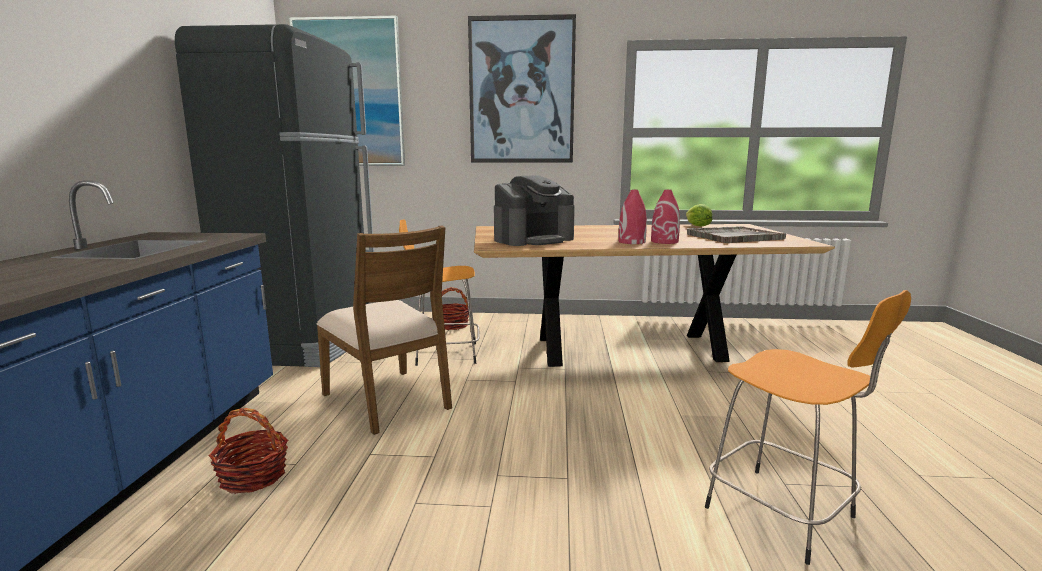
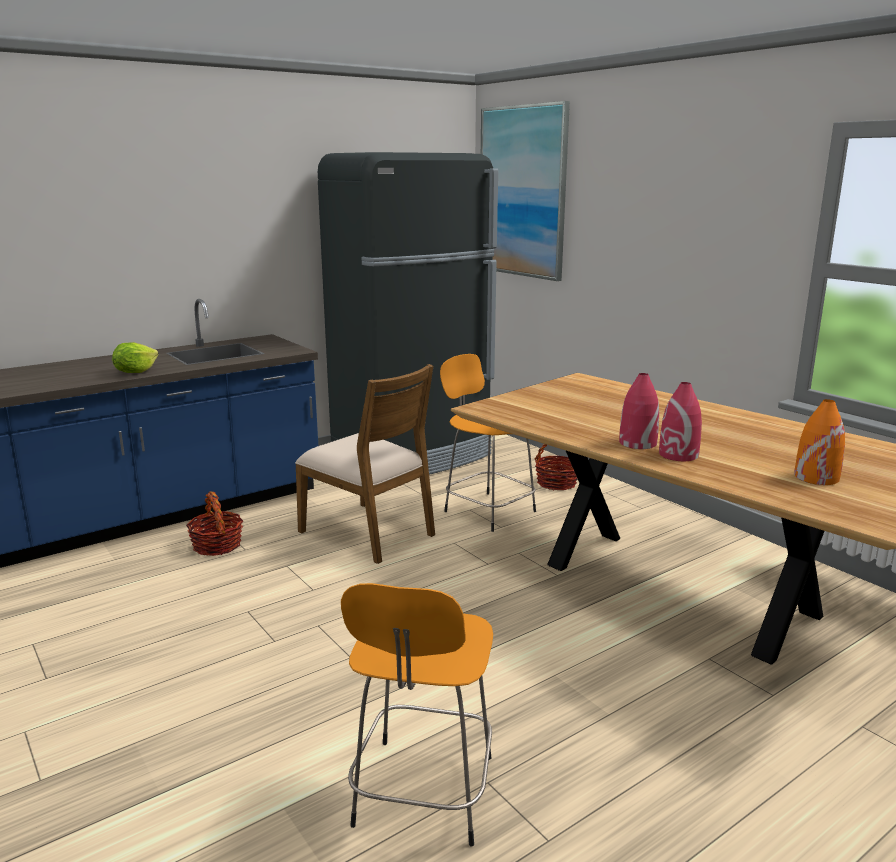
camera: 50 degrees right, 5 degrees up
(388, 400) = (369, 532): brown chair -> brown chair turned 60 degrees counterclockwise
(521, 91) = (686, 197): picture -> none
(533, 239) = (552, 409): coffee machine -> none
(697, 226) = (856, 444): lettuce -> lettuce (135, 372)
(733, 237) = (816, 477): grey tray -> orange vase

